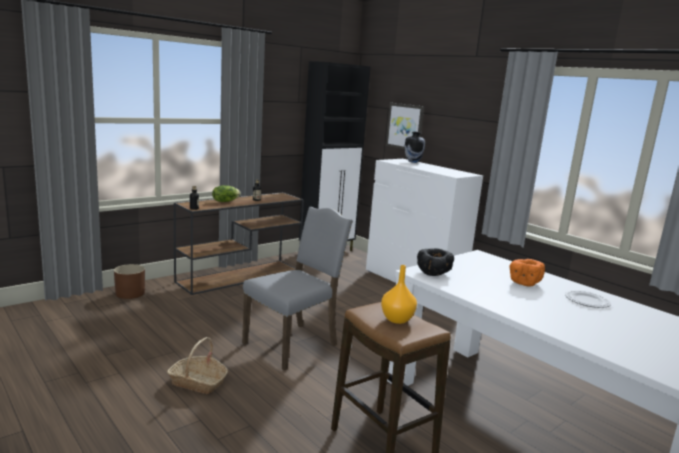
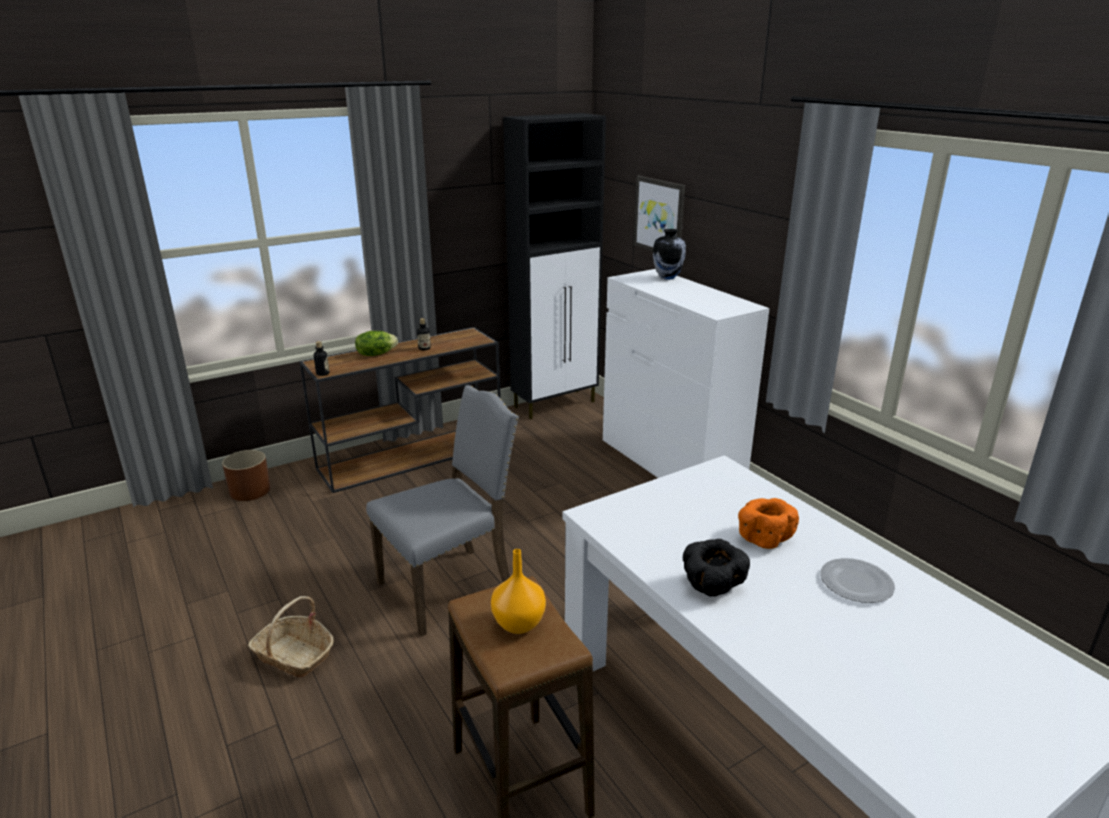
camera: 10 degrees right, 10 degrees up
(433, 273) = (621, 518): black bowl -> black bowl (712, 586)

